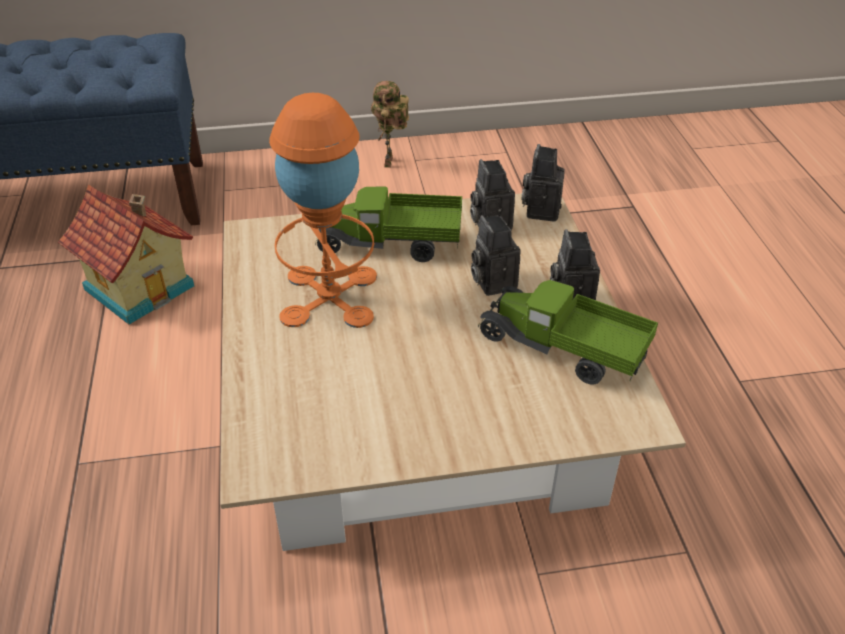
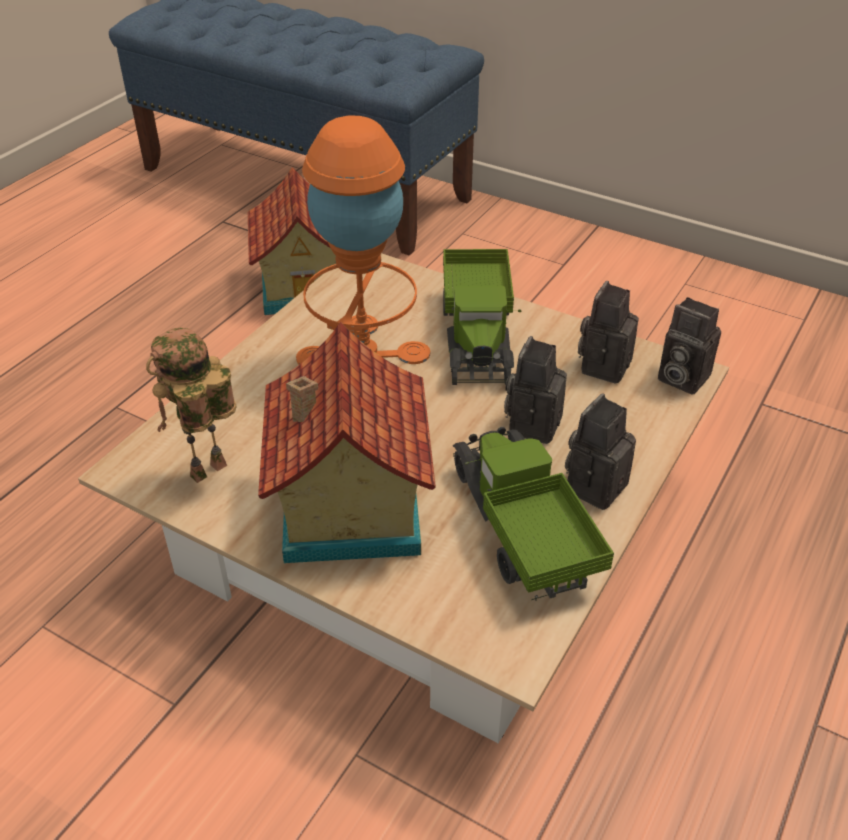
camera: 40 degrees right, 0 degrees up
(390, 163) = (654, 276): toy robot -> toy robot (209, 474)
(391, 243) = (478, 336): toy truck -> toy truck turned 135 degrees counterclockwise
(446, 402) = (346, 510): none -> toy house
(540, 209) = (679, 378): camera -> camera turned 105 degrees counterclockwise

